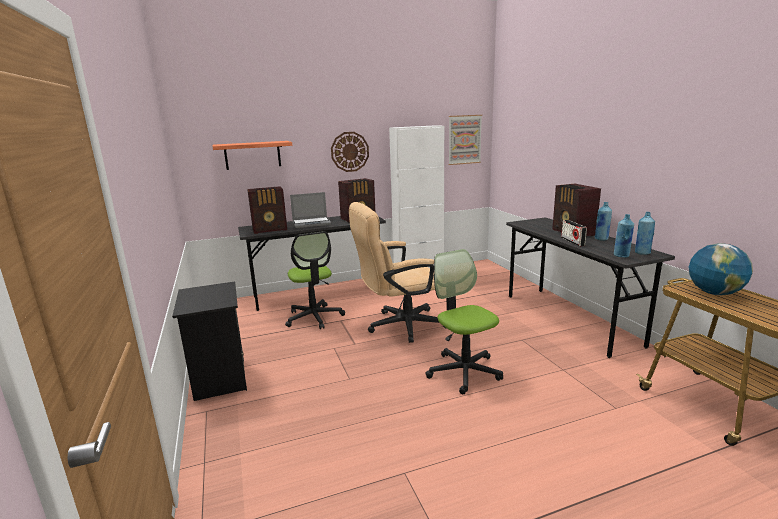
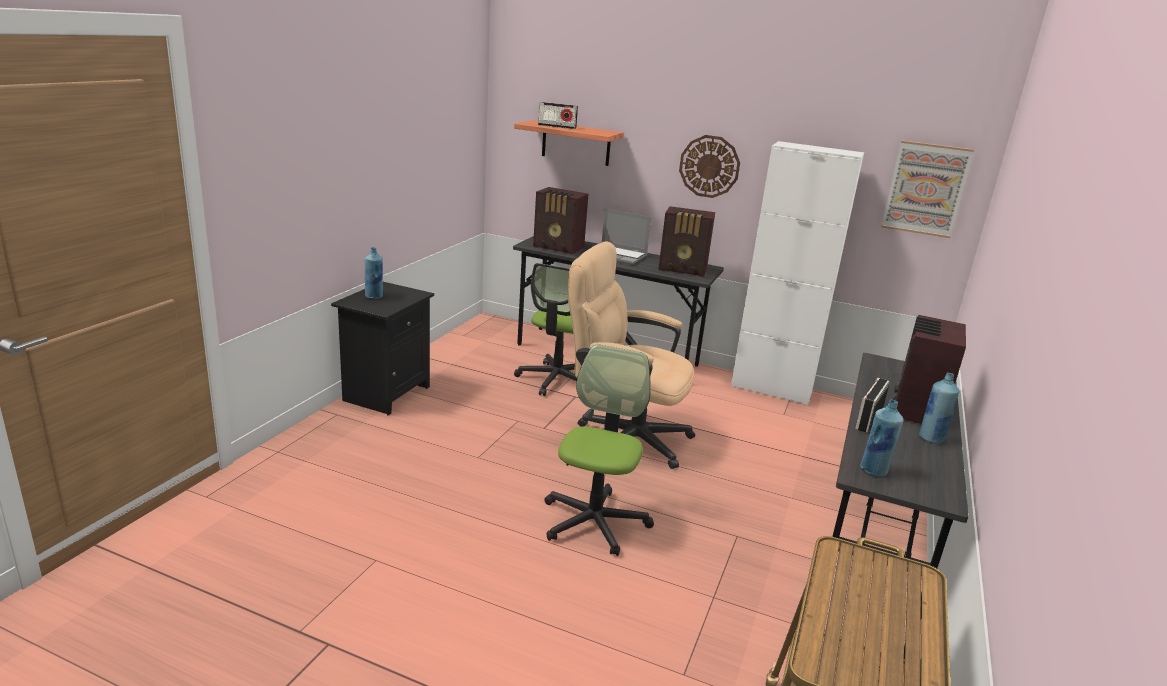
camera: 40 degrees right, 5 degrees up
(244, 143) = (557, 126): none -> radio
(642, 253) = (925, 485): blue bottle -> blue bottle (374, 297)
(714, 293) = (877, 588): globe -> none

